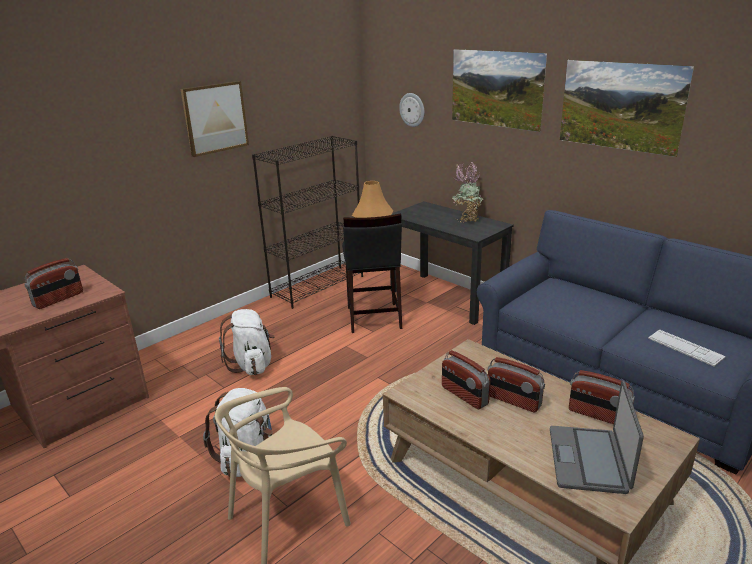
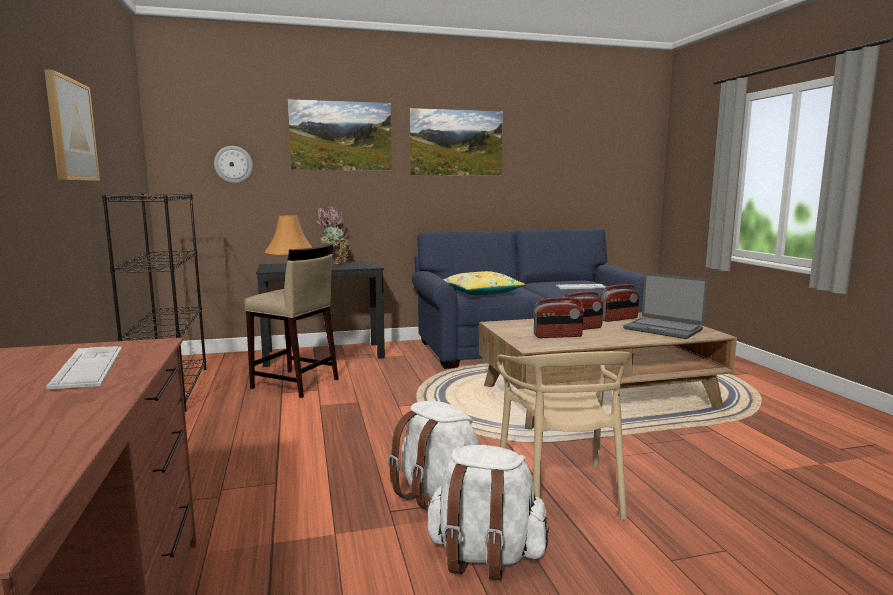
camera: 60 degrees left, 15 degrees down
(59, 299) = (88, 368): radio -> keyboard
(252, 364) = (259, 456): white backpack -> white backpack (484, 556)
(373, 318) = (295, 384): black stool -> beige stool
(549, 303) = (481, 292): none -> yellow pillow

